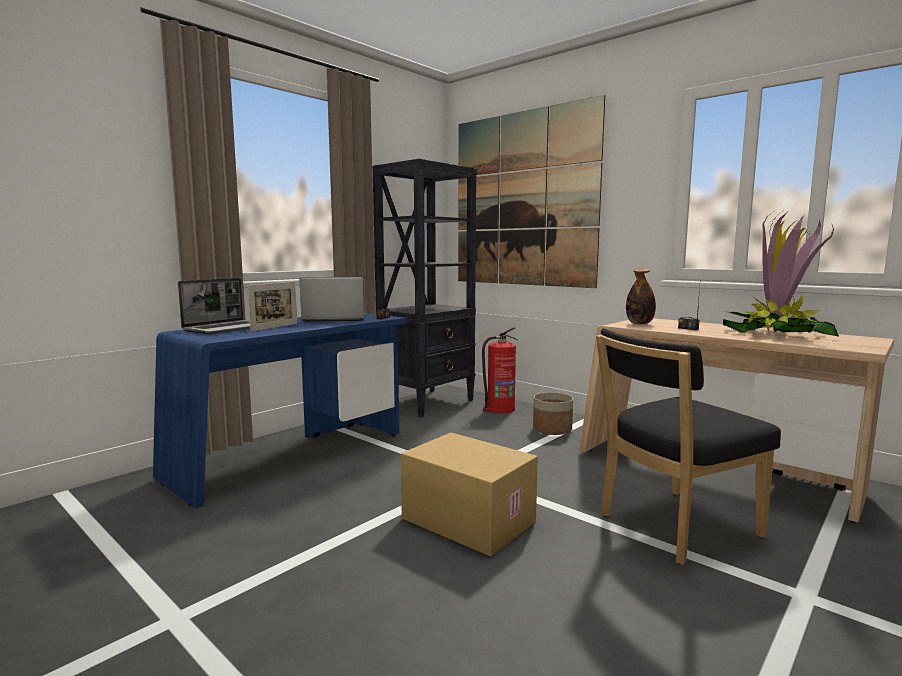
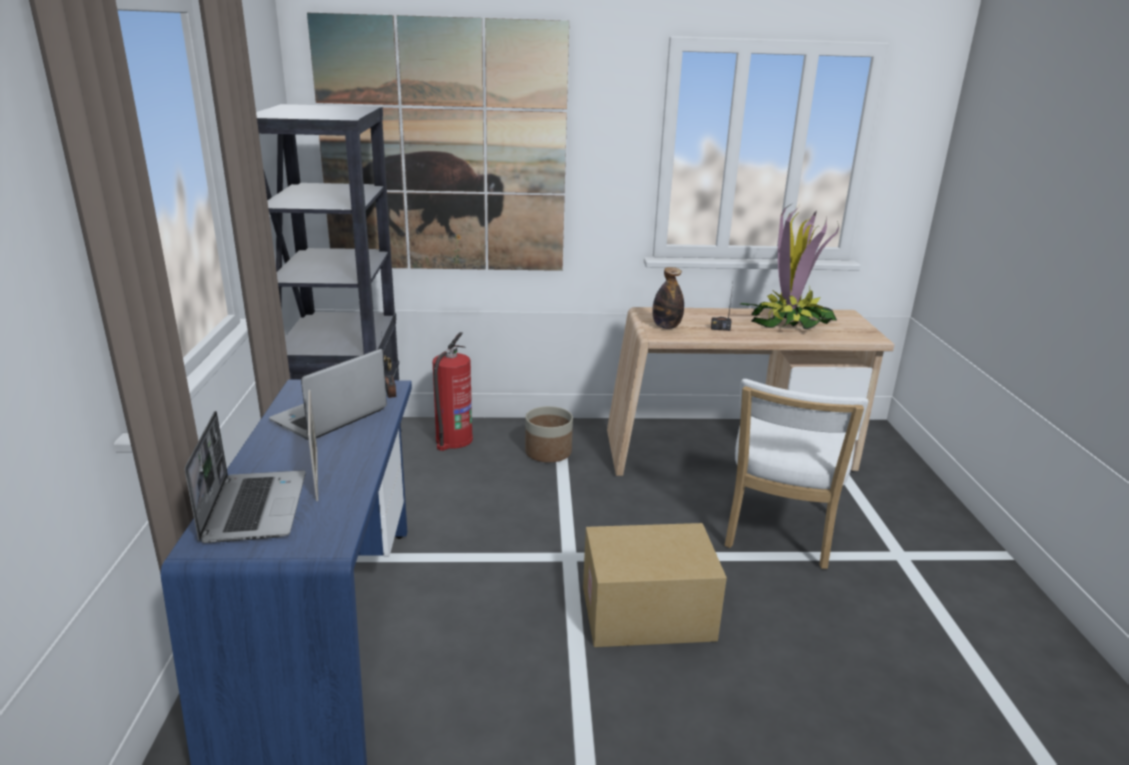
camera: 45 degrees left, 15 degrees up
(672, 527) = (778, 533): black chair -> white chair

